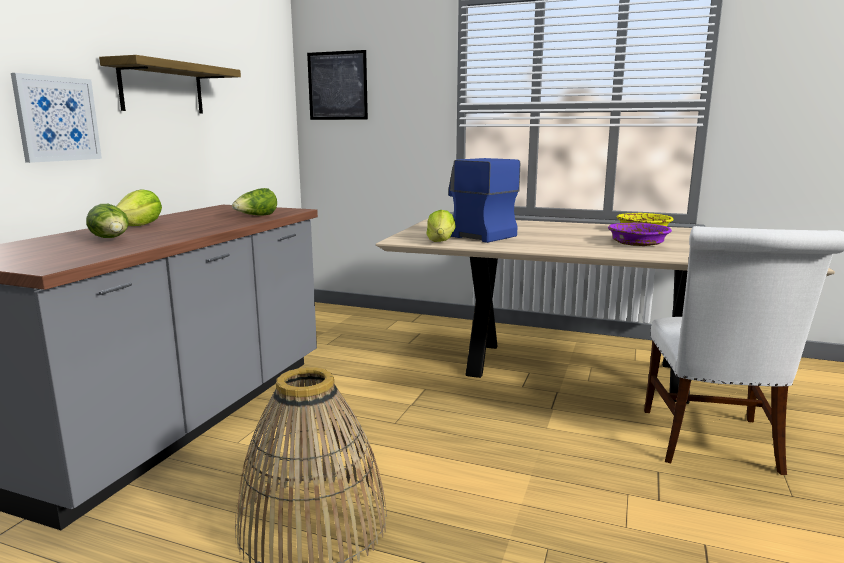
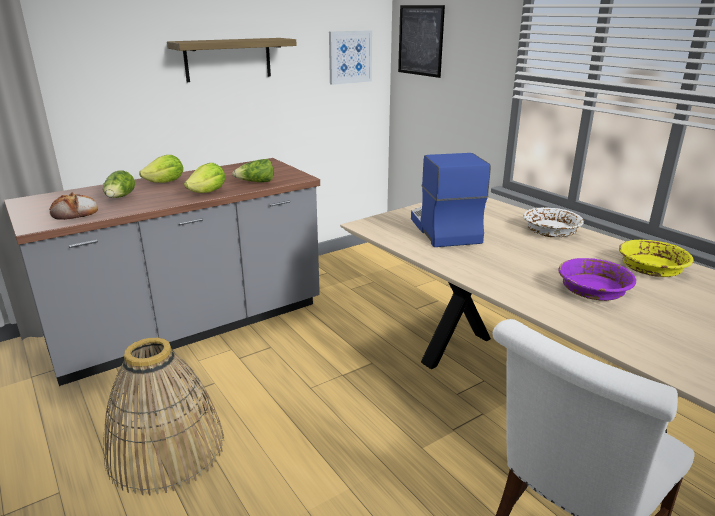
camera: 35 degrees right, 10 degrees up
(57, 119) = (129, 94): picture -> picture (350, 57)
(79, 253) = (75, 212): none -> bread
(441, 241) = (396, 235): lettuce -> lettuce (208, 192)
(546, 226) = (551, 232): none -> white bowl

